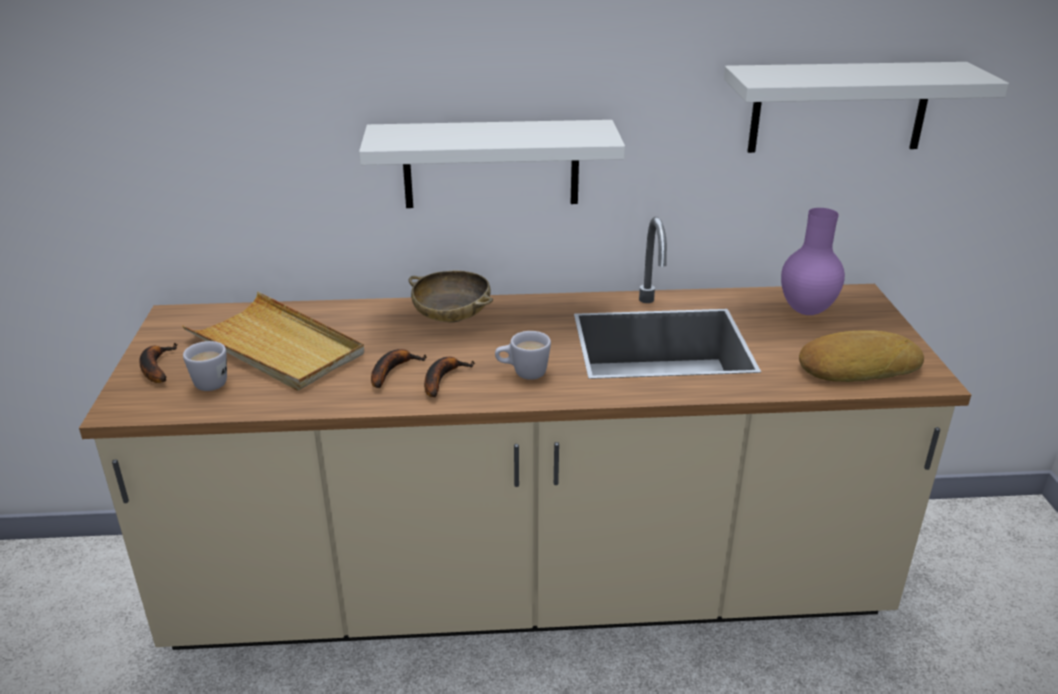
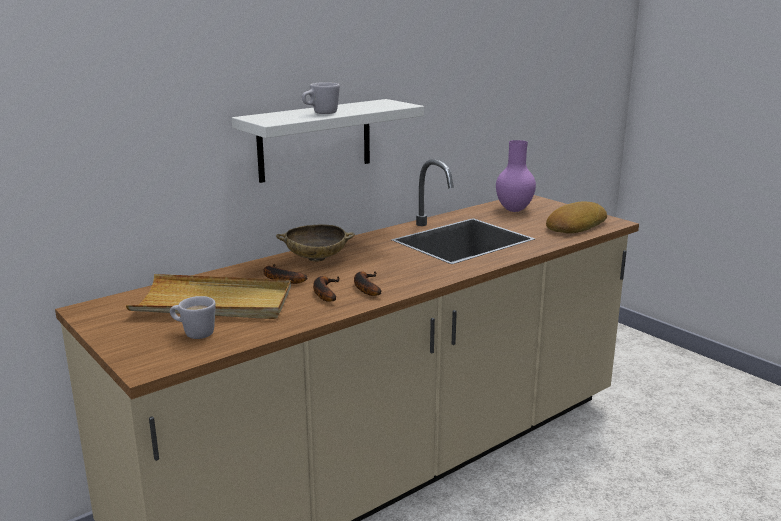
camera: 35 degrees left, 10 degrees down
(155, 367) = (132, 339): banana -> banana (280, 279)
(522, 373) = (410, 271): white mug -> white mug (320, 113)
(839, 107) = (499, 80): white shelf -> none

